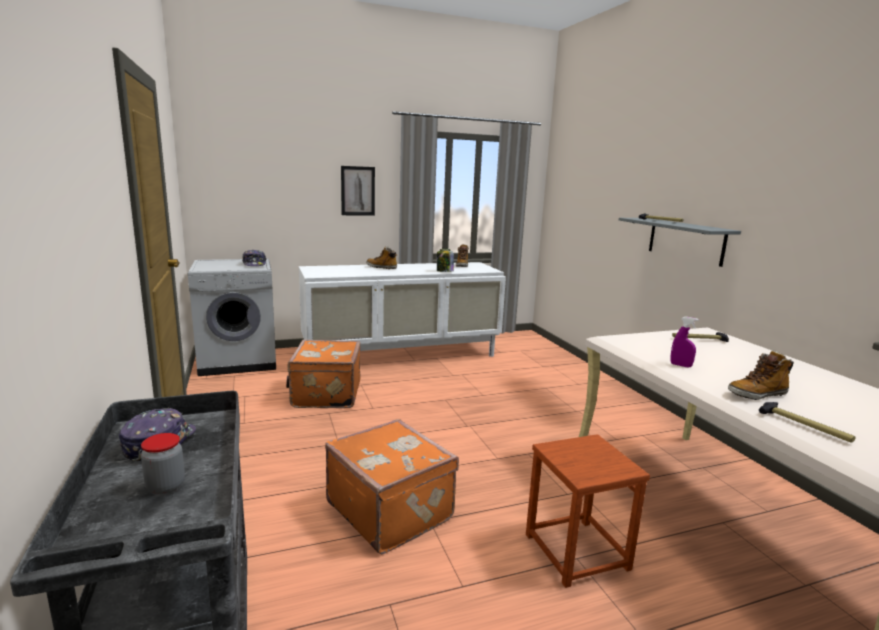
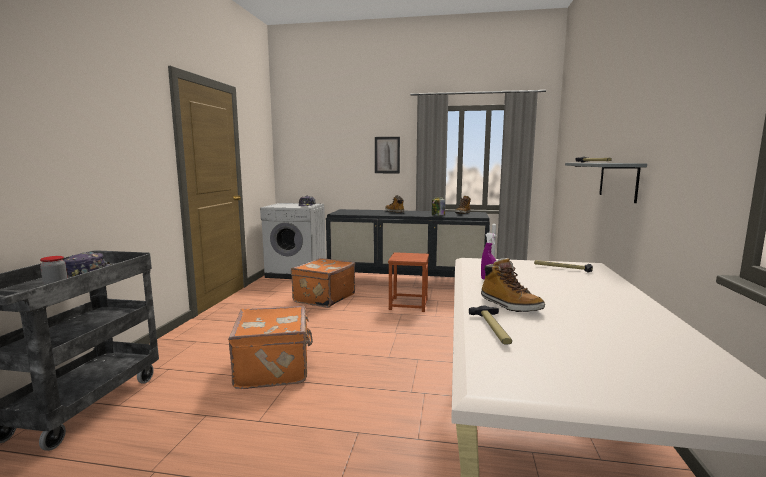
camera: 30 degrees right, 5 degrees down
(401, 355) = (407, 282): white cabinet -> black cabinet
(575, 551) = (363, 428): brown stool -> brown stool (408, 304)
(757, 394) = (509, 305): boot -> boot turned 135 degrees counterclockwise

